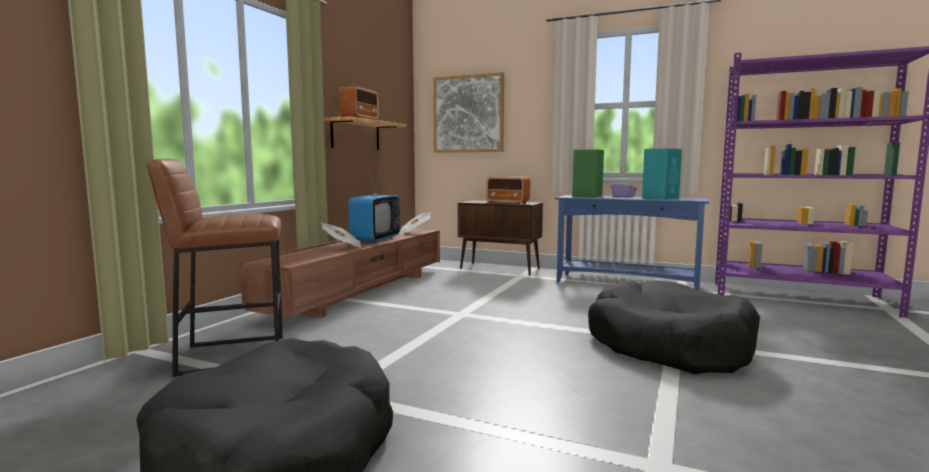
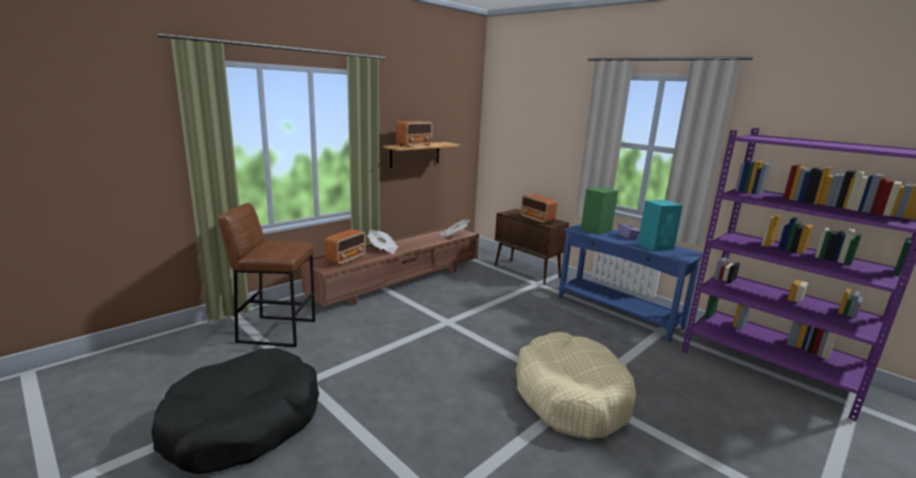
camera: 20 degrees right, 10 degrees up
(303, 255) = (346, 258): none -> radio
(375, 239) = (415, 242): television -> none
(468, 114) = (520, 134): picture -> none
(668, 346) = (570, 396): black dog bed -> beige dog bed

